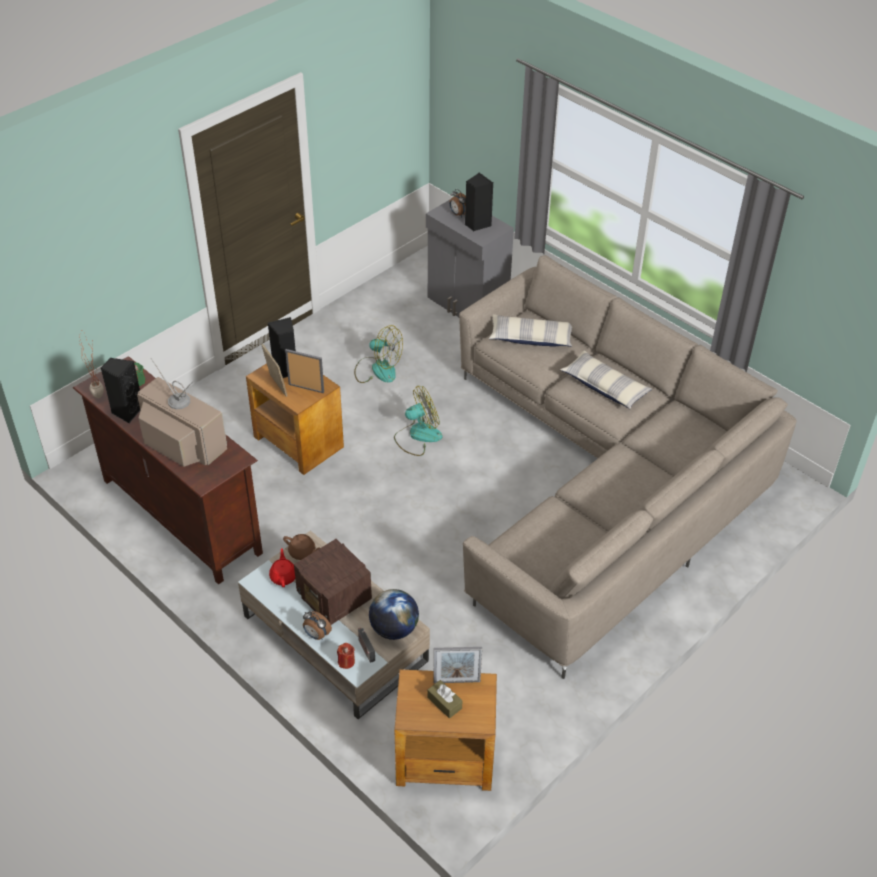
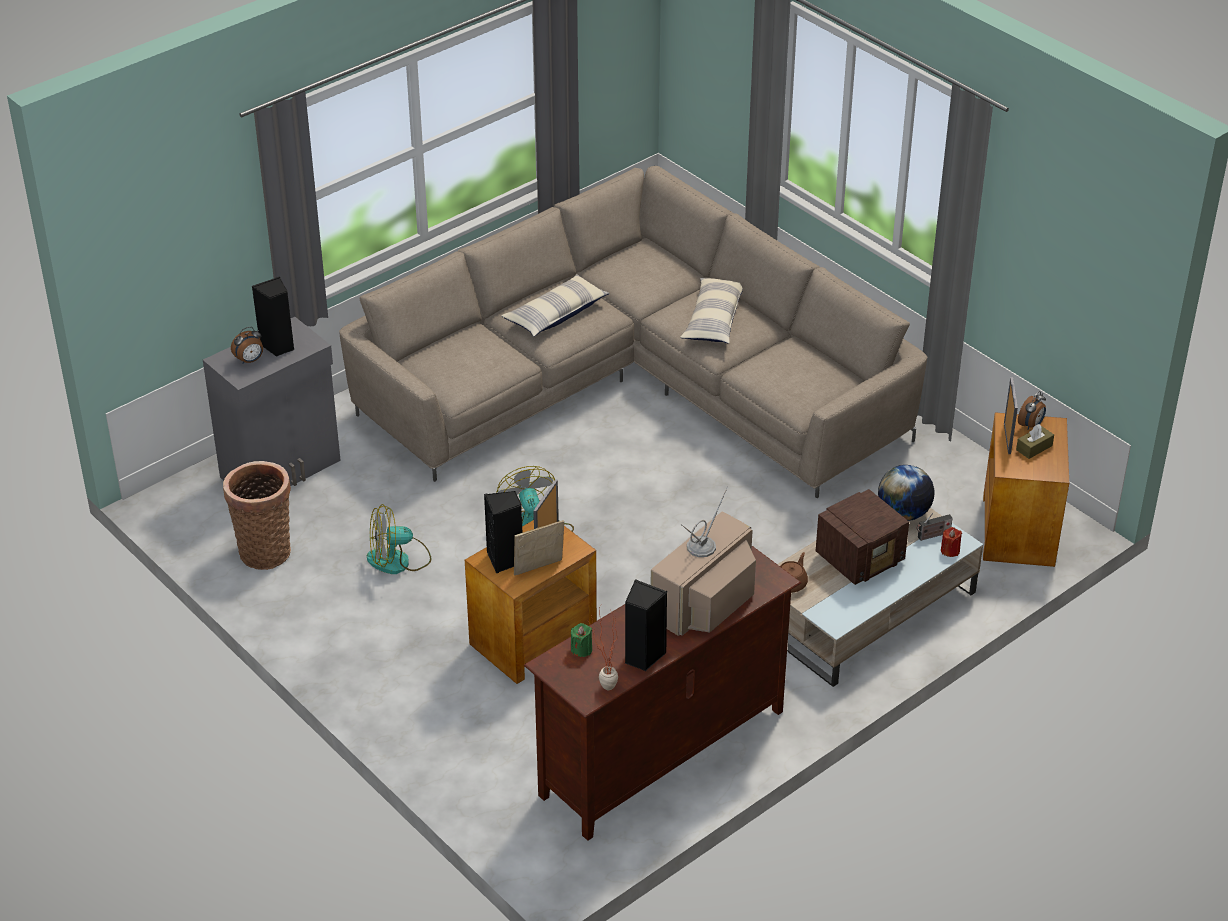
camera: 85 degrees left, 5 degrees down
(283, 576) = (828, 600): red teapot -> none
(316, 635) = (914, 573): alarm clock -> alarm clock (1031, 425)
(377, 369) = (398, 560): fan -> fan turned 135 degrees counterclockwise
(384, 308) = (265, 550): none -> basket
(531, 338) = (456, 362): pillow -> pillow (713, 319)

